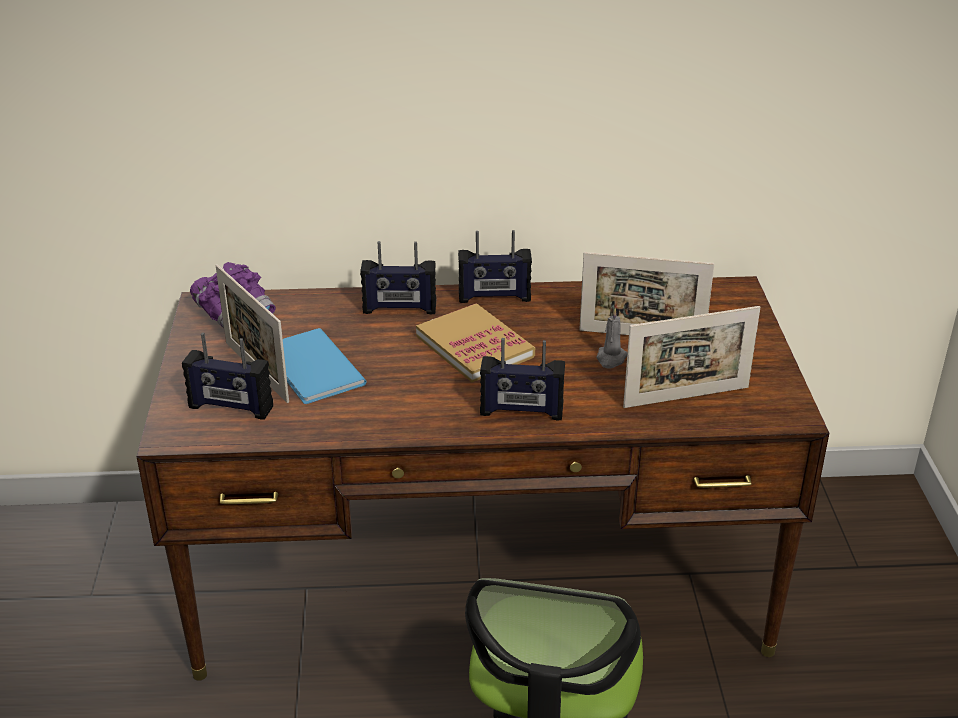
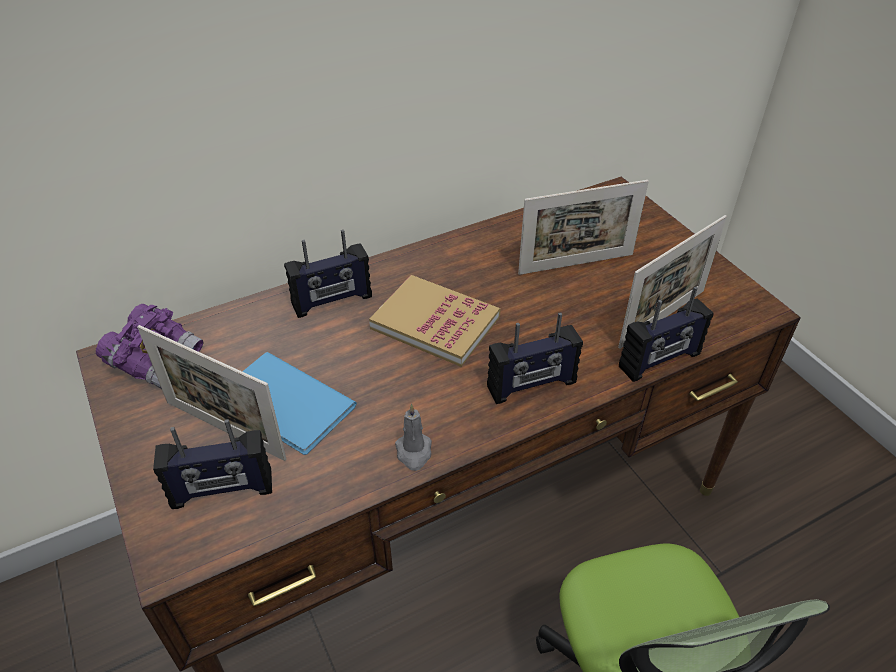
camera: 25 degrees left, 10 degrees up
(494, 297) = (416, 261): radio -> radio (660, 361)
(611, 358) = (568, 297): grey candle -> grey candle (414, 452)

